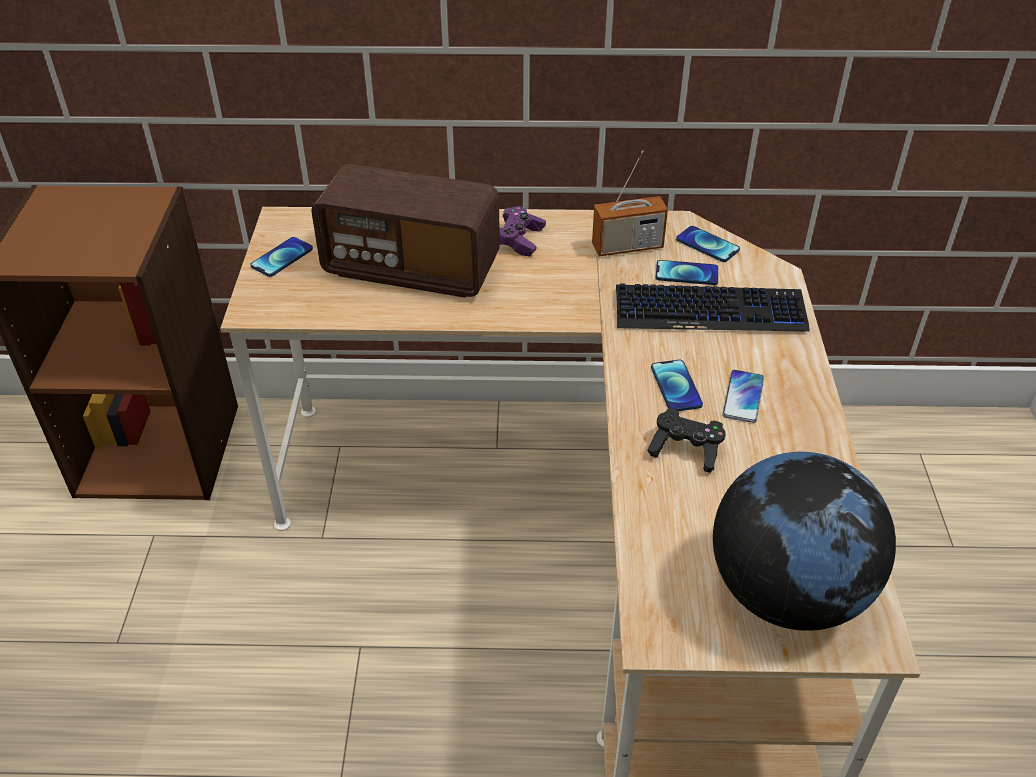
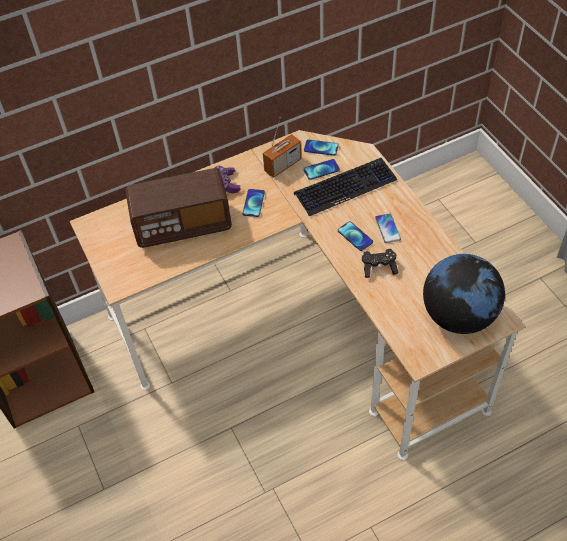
camera: 25 degrees left, 10 degrees up
(282, 258) = (108, 248): phone -> phone (253, 203)

